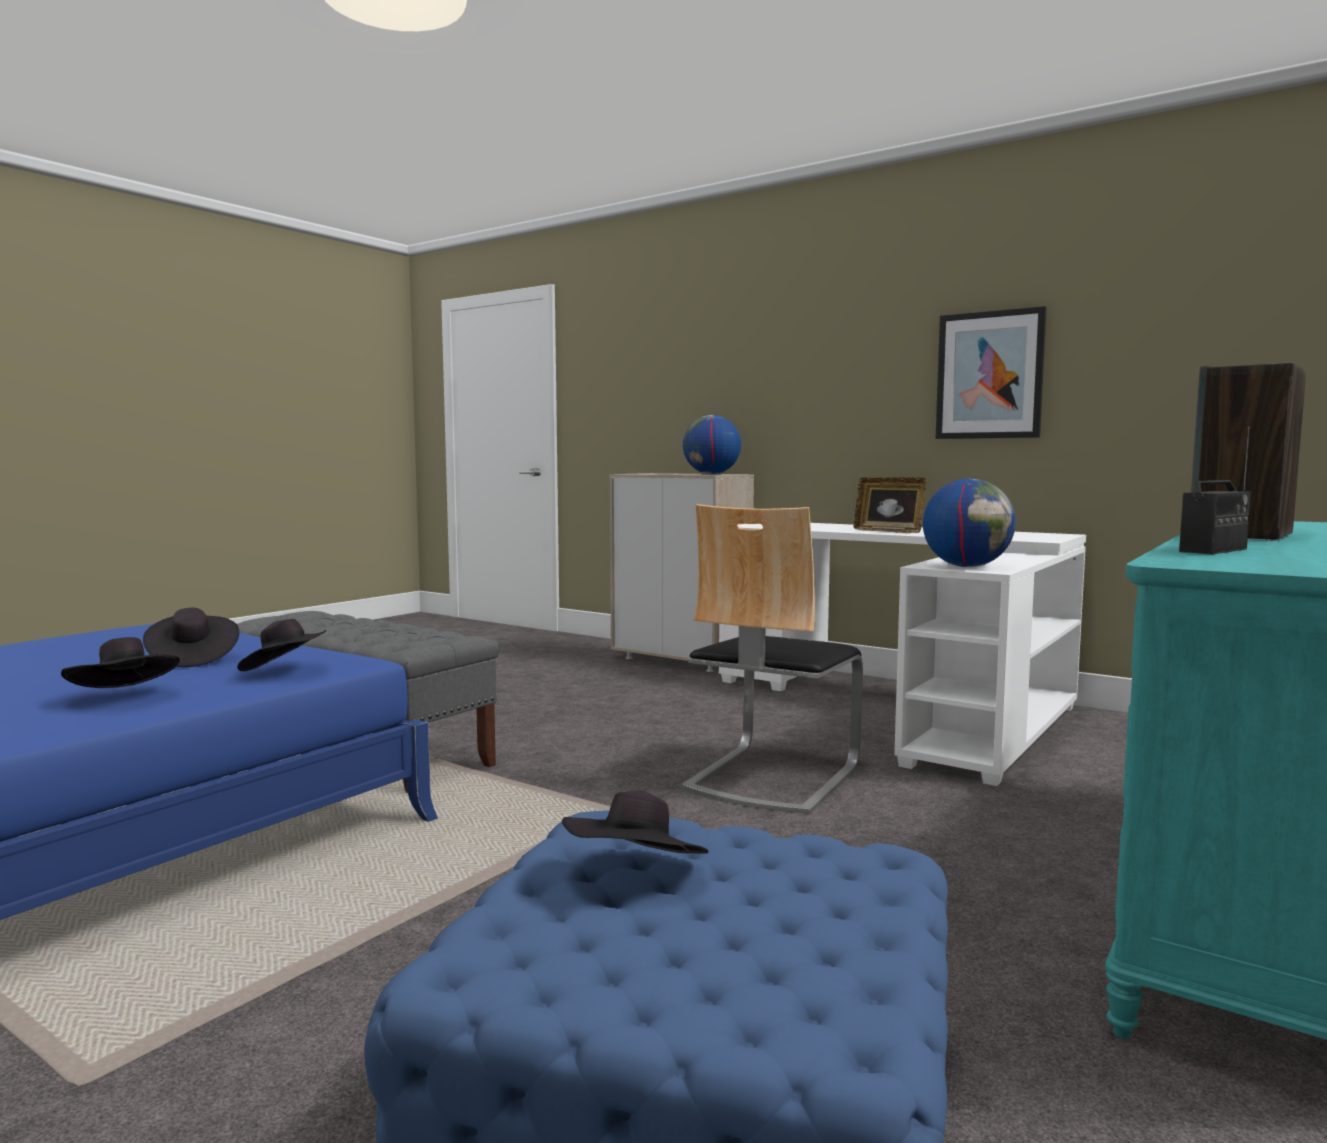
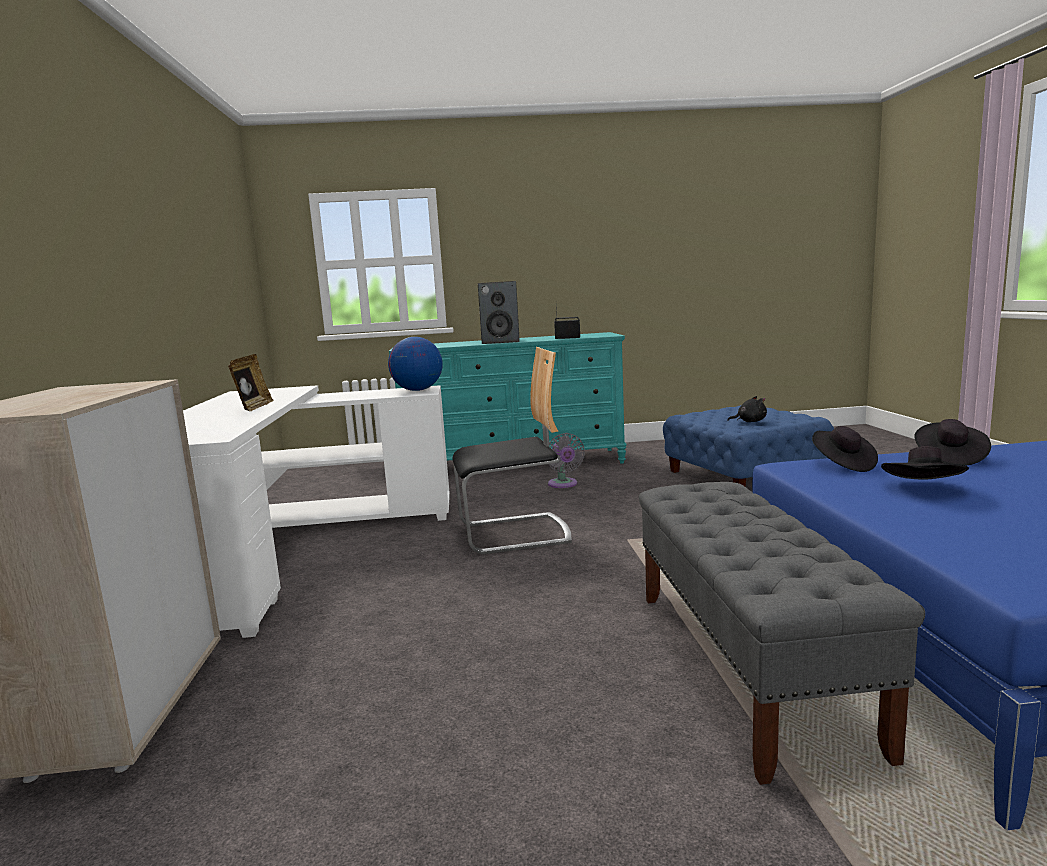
camera: 130 degrees left, 5 degrees up
(636, 875) = (749, 421): black hat -> black plush toy
(711, 474) = (97, 388): globe -> none
(976, 881) = (563, 484): none -> grey fan
(989, 375) = (165, 263): picture -> none

